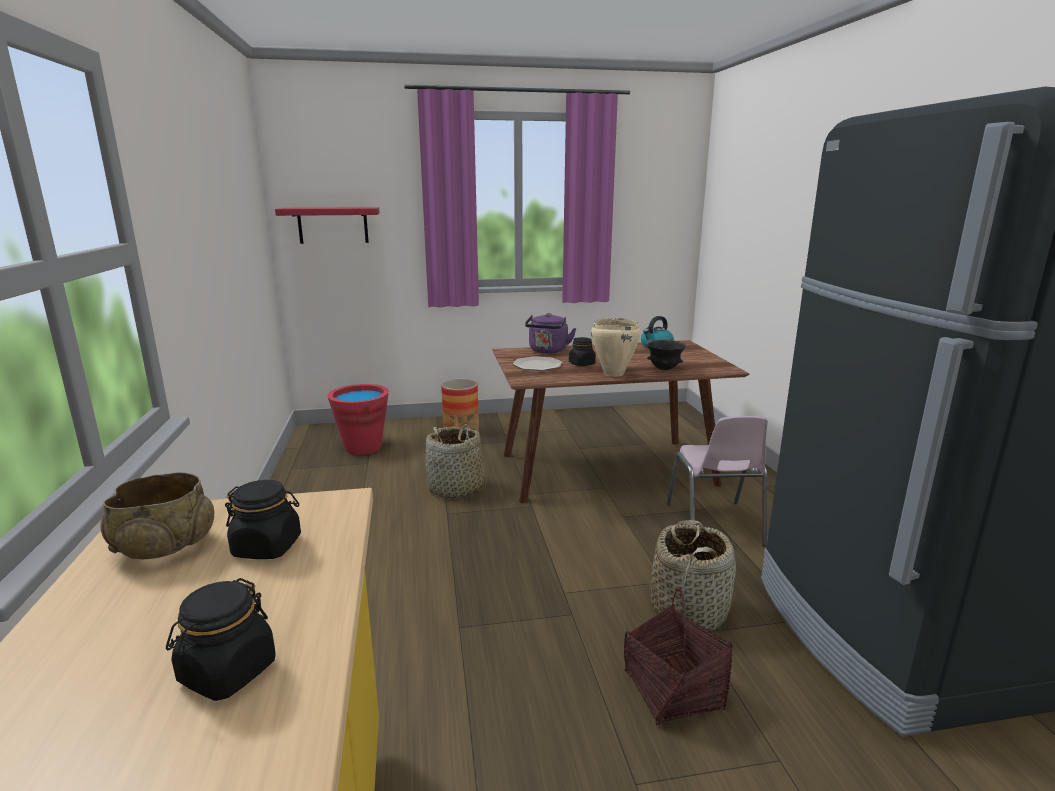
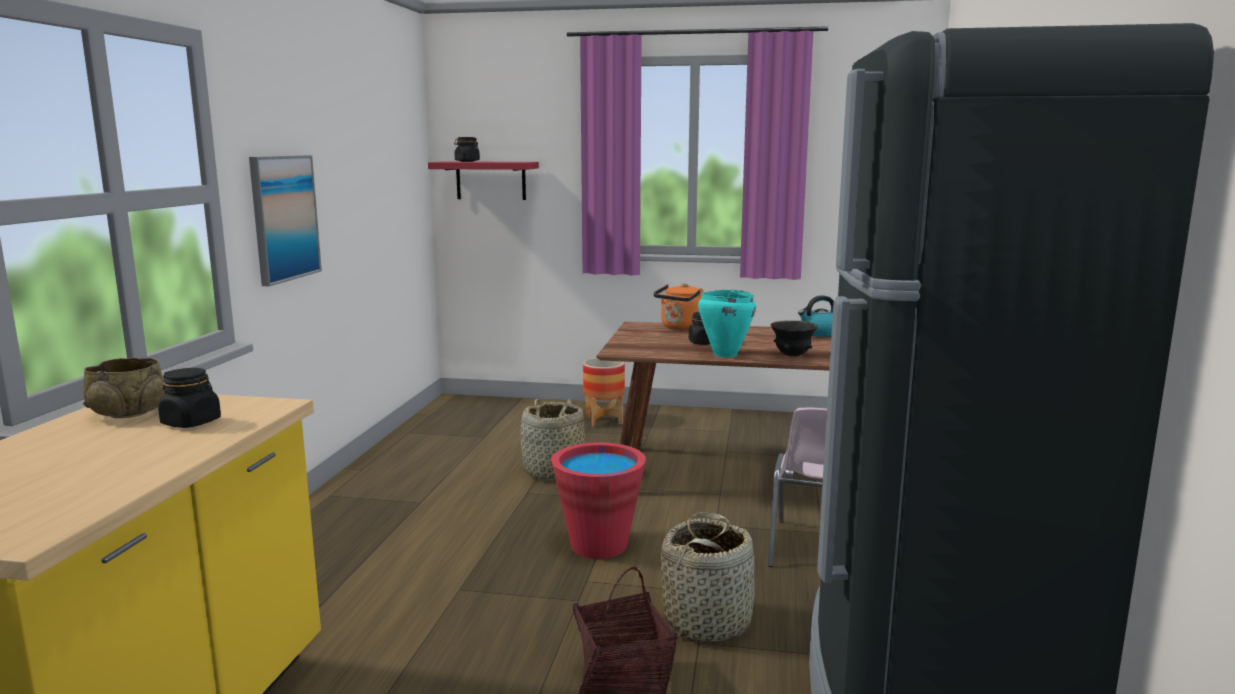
camera: 20 degrees right, 5 degrees down
(187, 274) = (284, 218): none -> picture
(227, 672) = (88, 476): black jar -> black jar (467, 161)
(363, 447) = (491, 422): red bucket -> red bucket (599, 545)
(537, 365) = (651, 339): plate -> none
(548, 351) = (682, 328): purple kettle -> orange kettle
(613, 374) = (724, 354): beige cooking pot -> turquoise cooking pot

